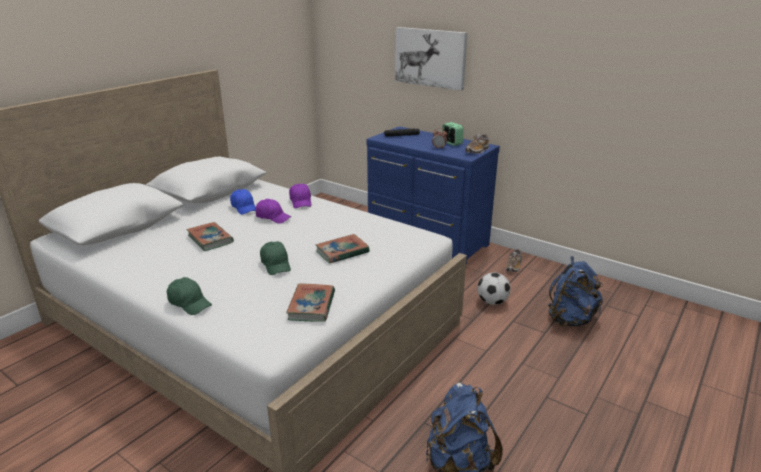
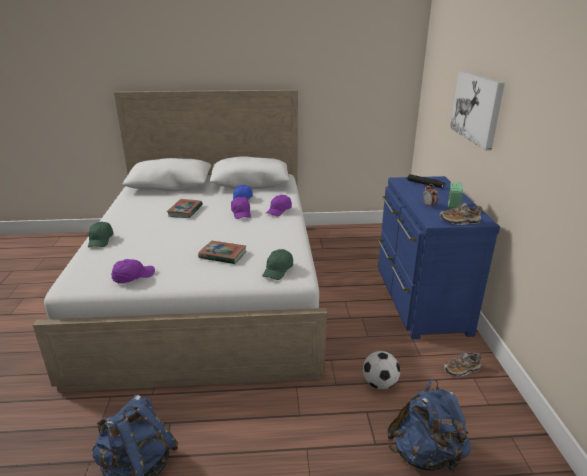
camera: 50 degrees right, 0 degrees up
(276, 265) = (176, 242): green cap -> green cap (278, 270)
(311, 306) = (133, 277): book -> purple cap

